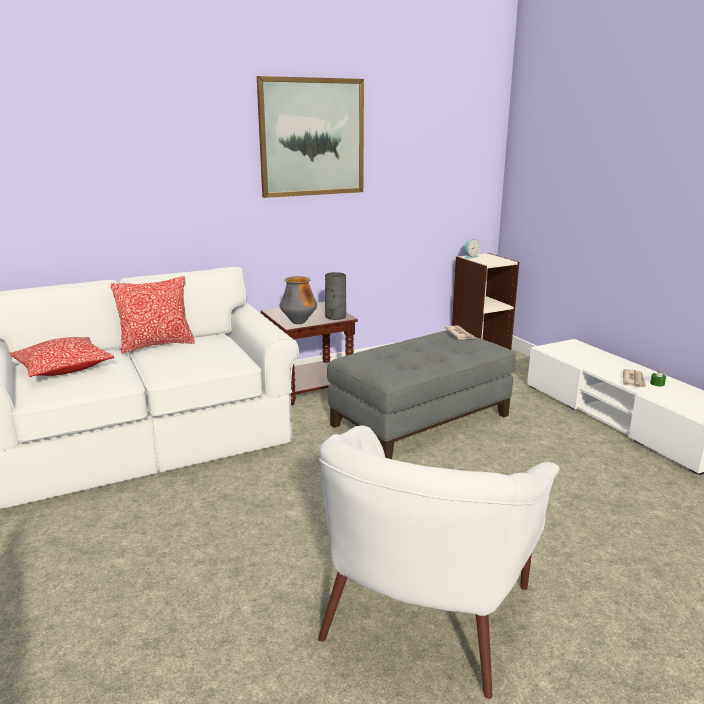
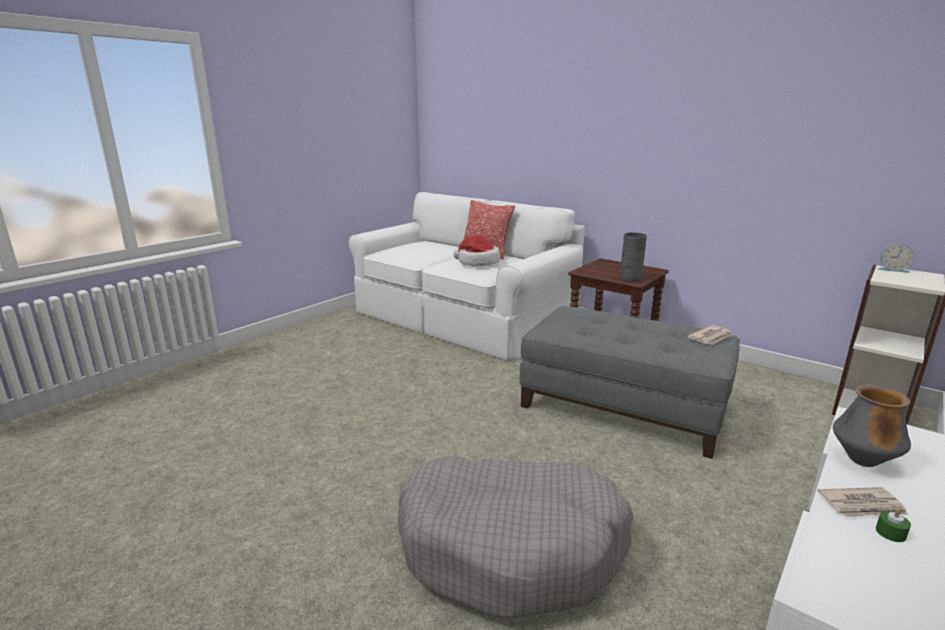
camera: 65 degrees right, 0 degrees up
(63, 368) = (421, 247): pillow -> none
(190, 355) = (477, 262): none -> hat
(299, 322) = (592, 272): vase -> vase (863, 461)
(312, 137) = (681, 92): picture -> none
(424, 612) = (317, 468): white armchair -> none
(583, 522) = (512, 547): none -> grey dog bed

